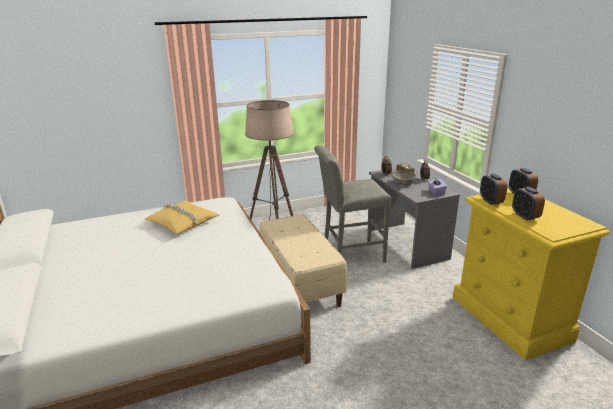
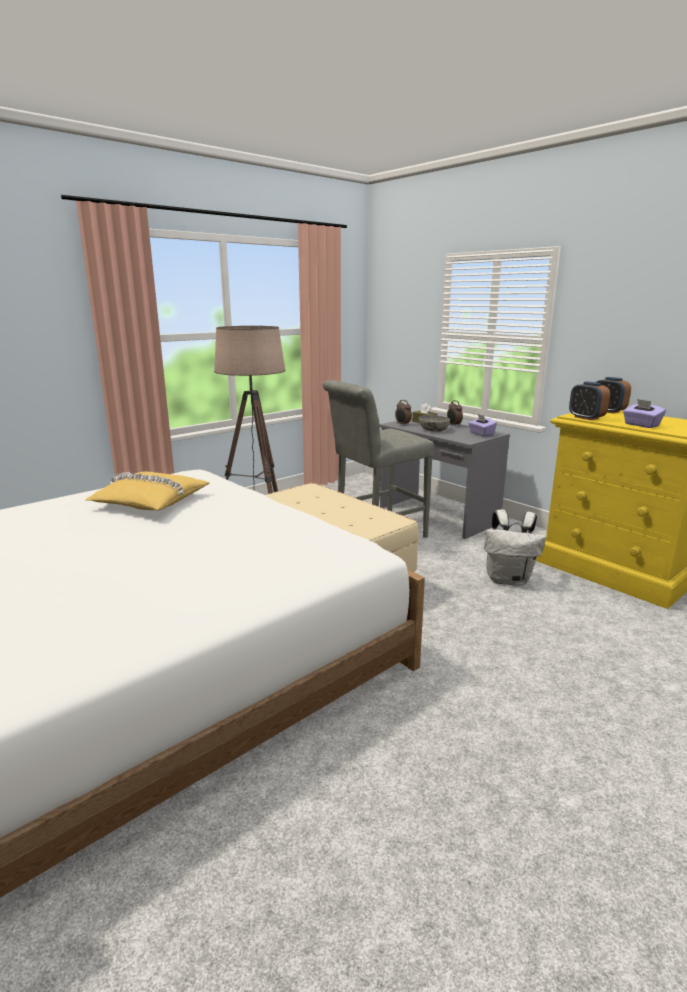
camera: 20 degrees left, 5 degrees down
(419, 309) = (508, 579): none -> white backpack
(525, 216) = (641, 425): alarm clock -> purple tissue box

